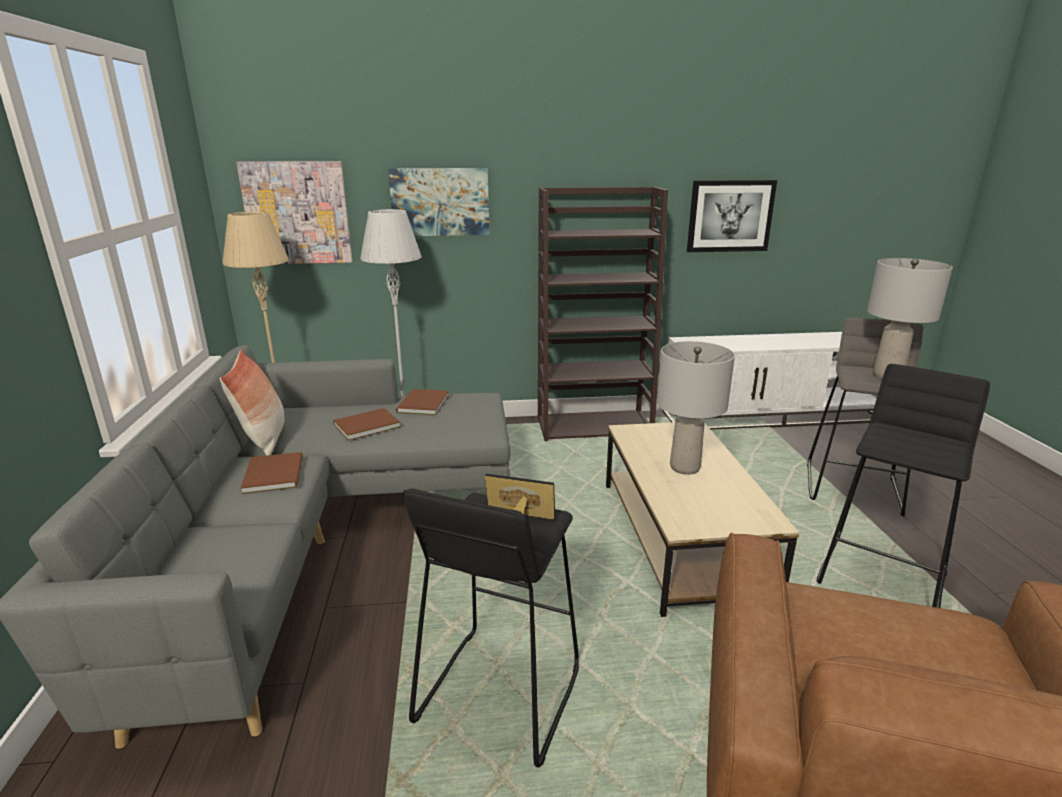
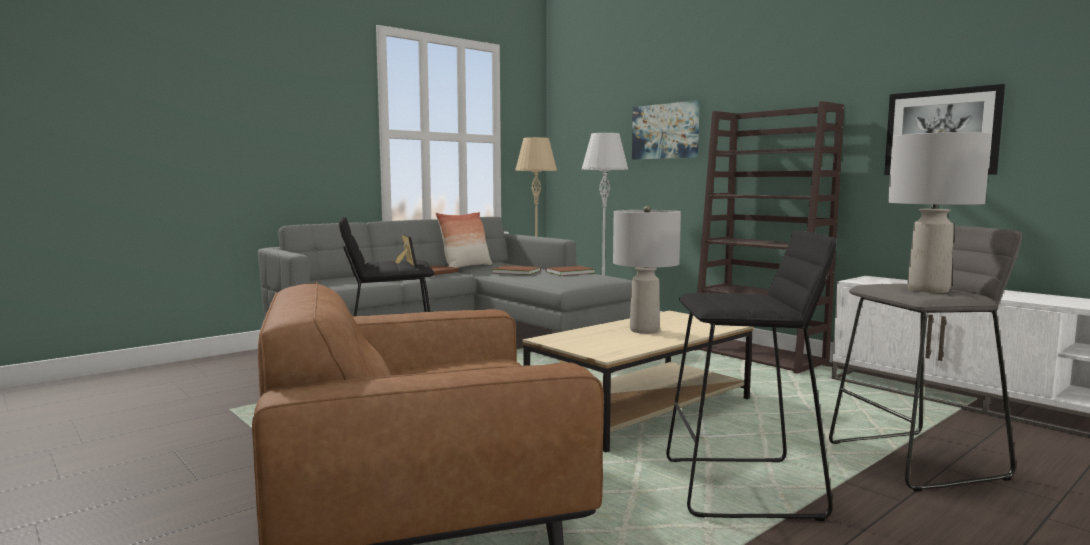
camera: 55 degrees right, 15 degrees down
(297, 213) = (583, 144): picture -> none

